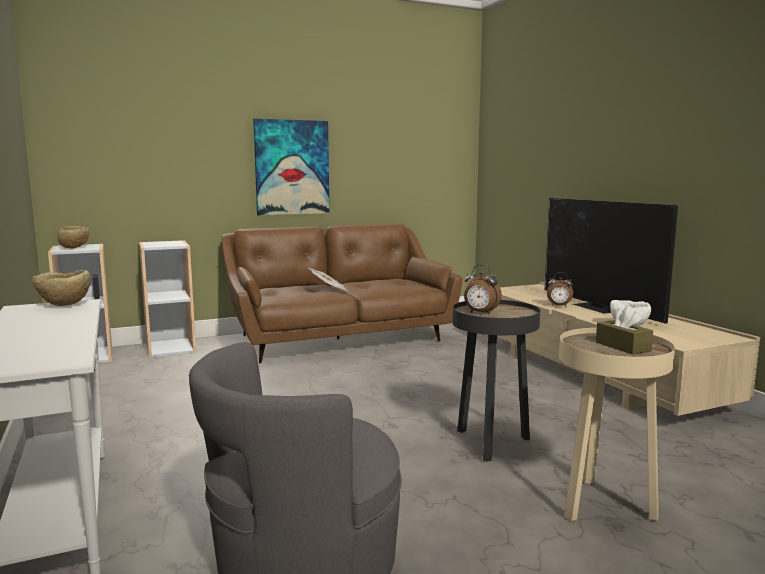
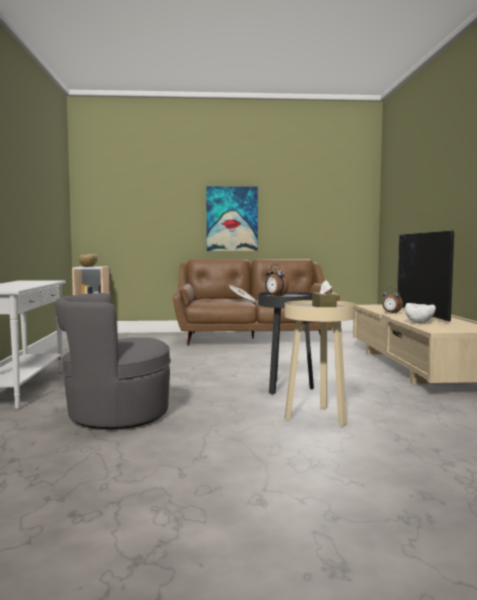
camera: 20 degrees right, 5 degrees down
(64, 306) = (43, 281): beige bowl -> none
(171, 347) = (143, 335): bookcase -> none

